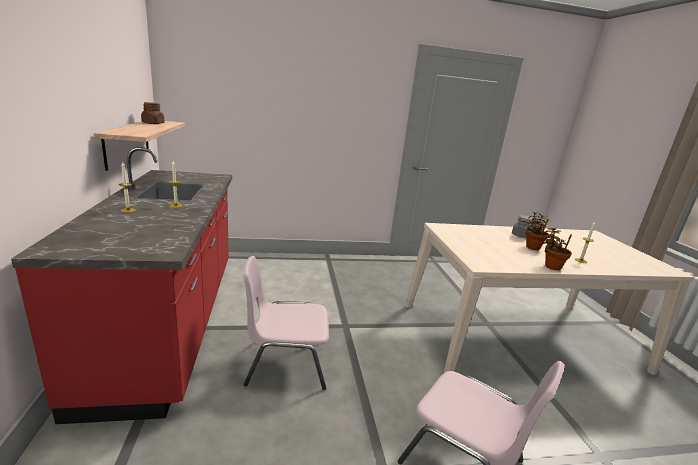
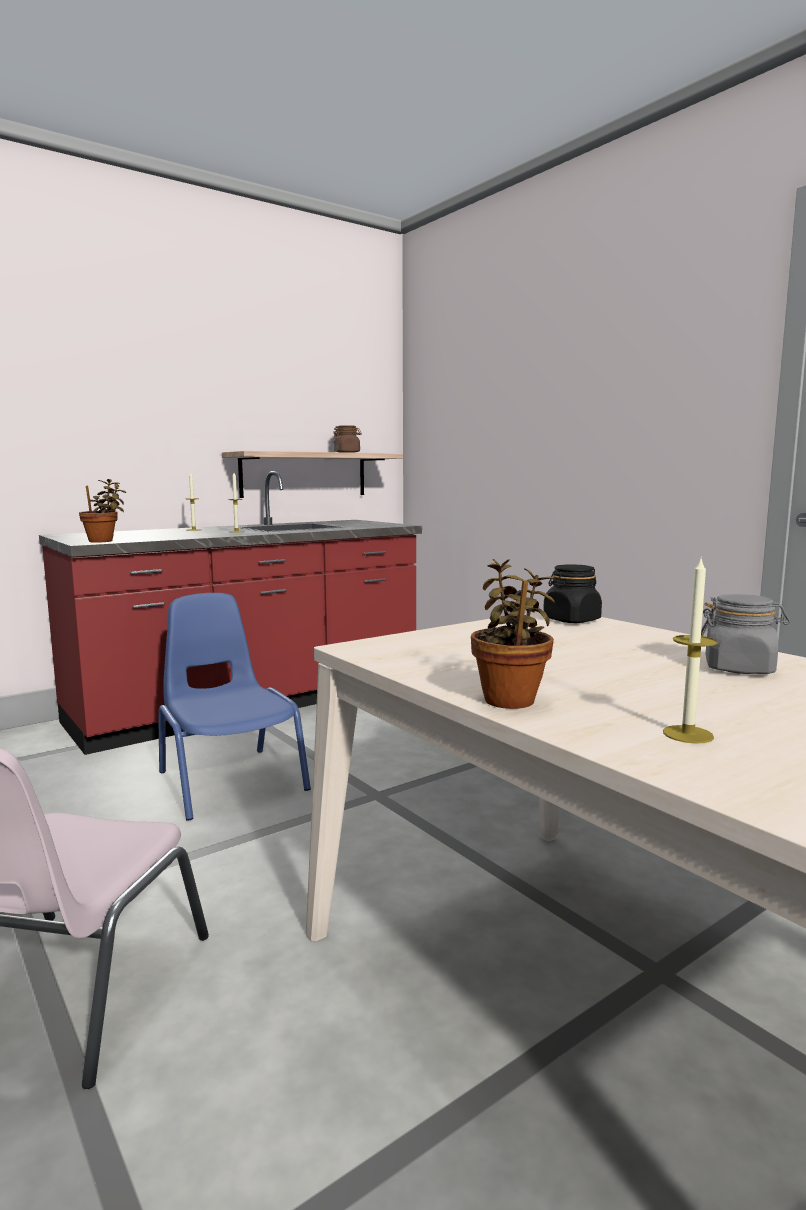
camera: 65 degrees right, 10 degrees down
(286, 362) = (230, 780): pink chair -> blue chair
(449, 228) = (571, 620): none -> black jar
(532, 247) = (652, 680): potted plant -> potted plant (104, 541)

